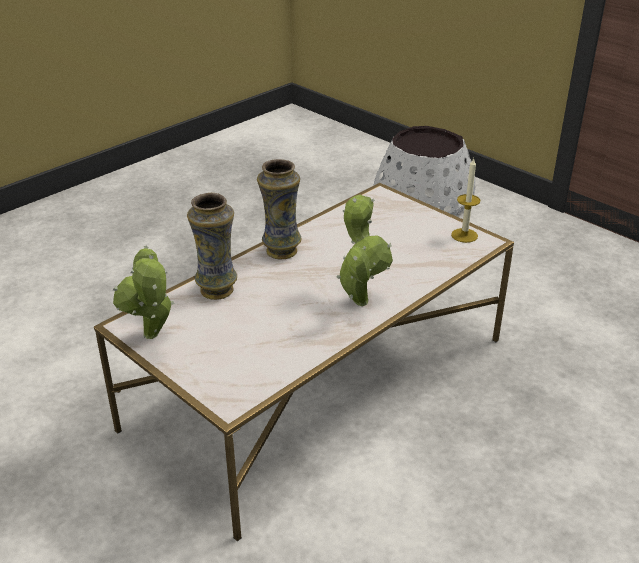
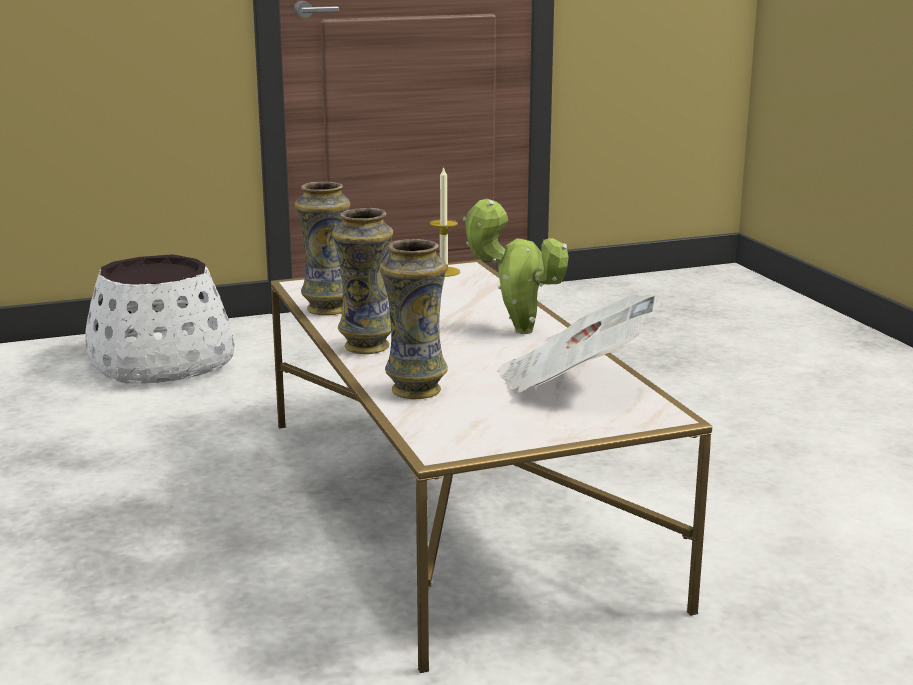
camera: 65 degrees left, 15 degrees down
(152, 338) = (489, 438): potted plant -> none
(271, 348) = (573, 382): none -> newspaper
(340, 217) = (326, 309): none -> vase

